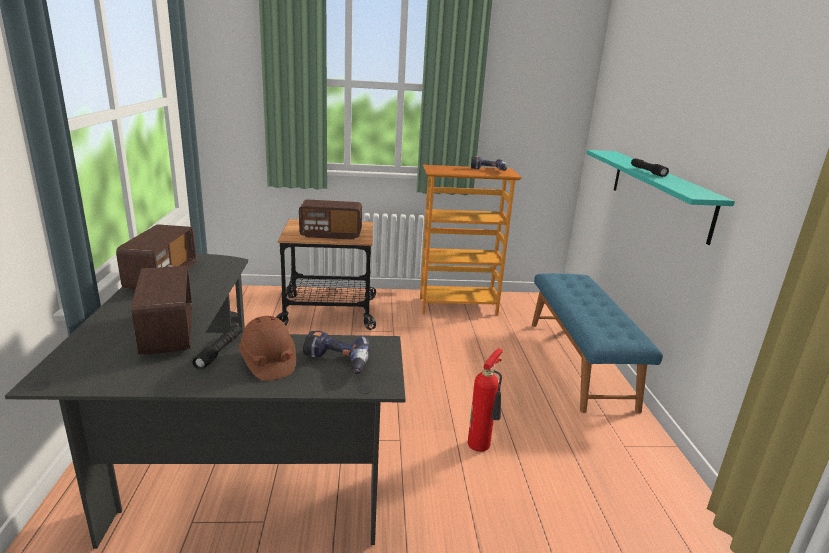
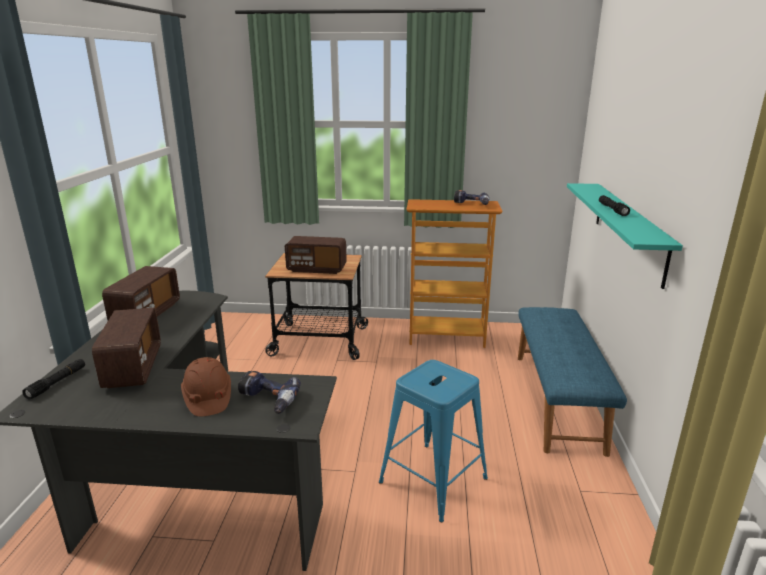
camera: 10 degrees right, 0 degrees up
(219, 351) = (170, 387): black flashlight -> black flashlight (57, 383)
(481, 444) = (433, 480): fire extinguisher -> blue stool

